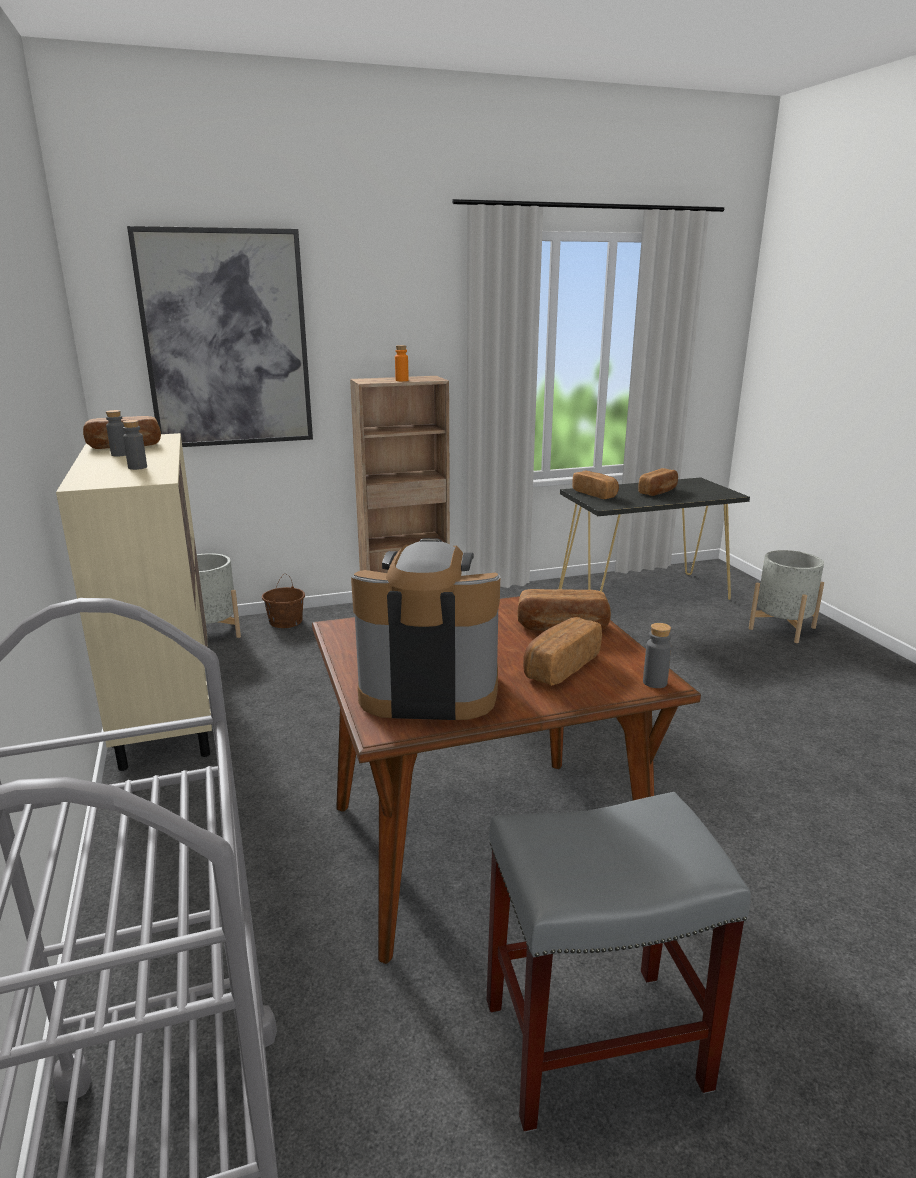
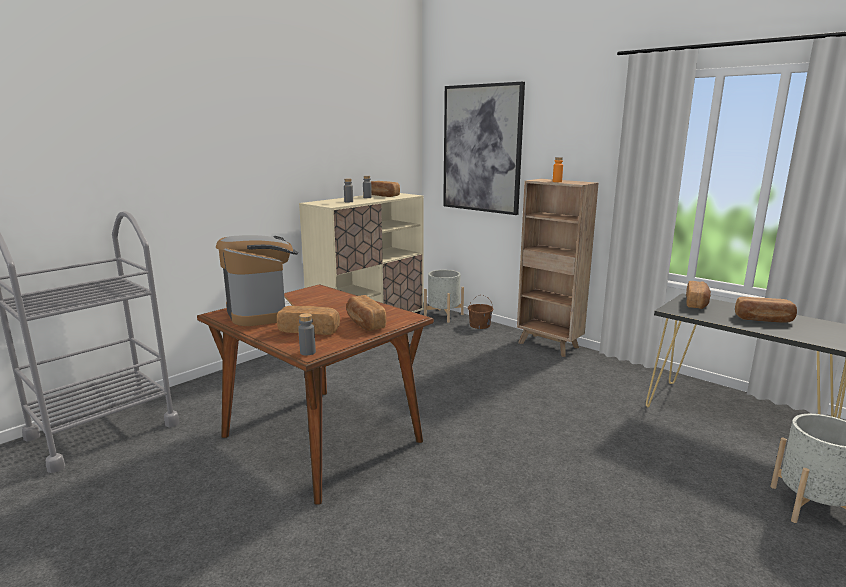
camera: 60 degrees right, 5 degrees down
(592, 1045) = (188, 507): grey stool -> none

